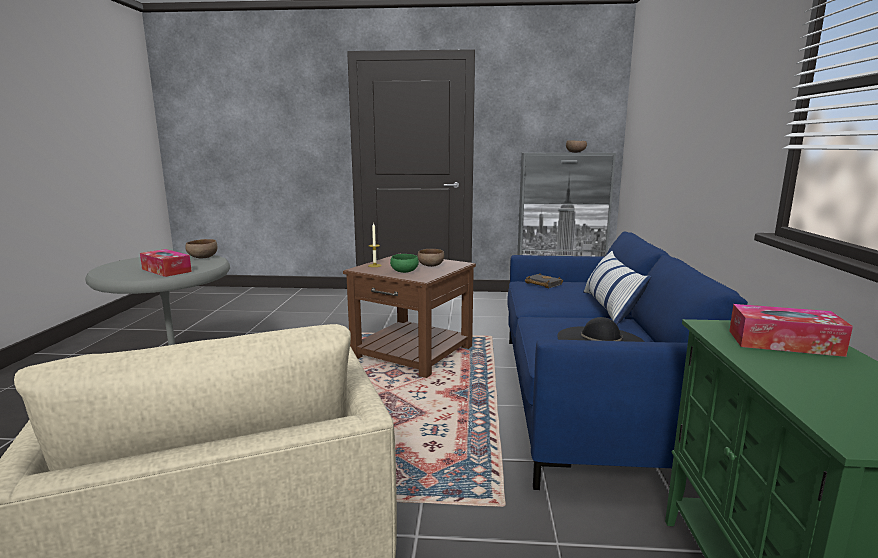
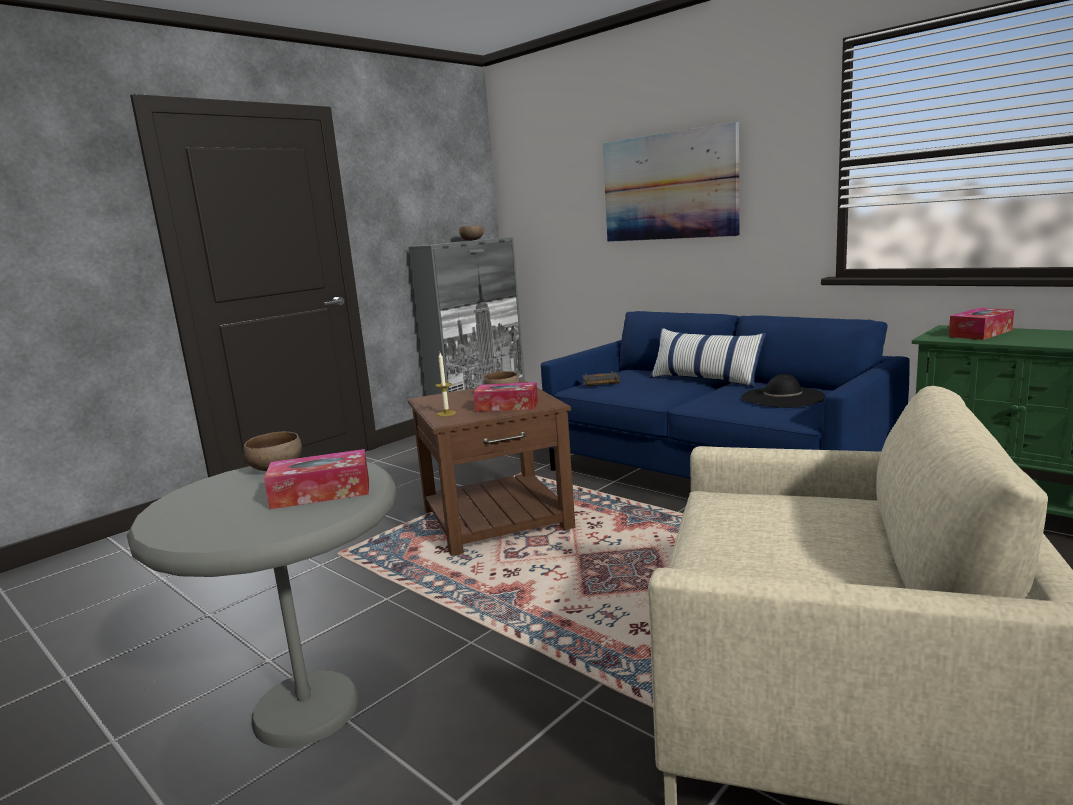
camera: 50 degrees left, 0 degrees up
(405, 272) = (507, 406): green bowl -> tissue box
(695, 114) = (669, 186): none -> picture

